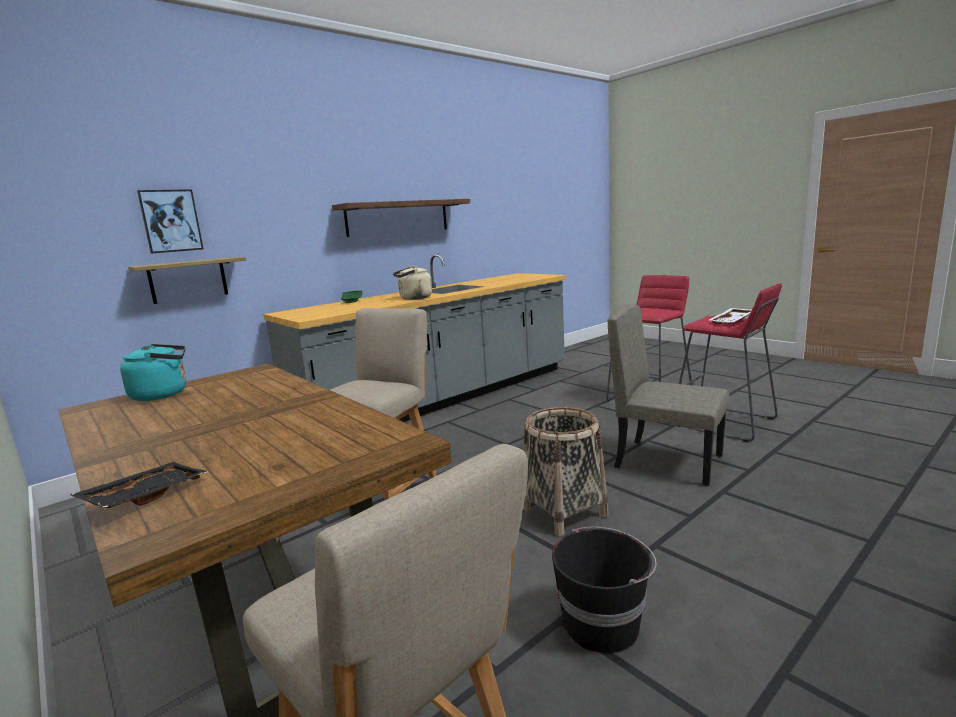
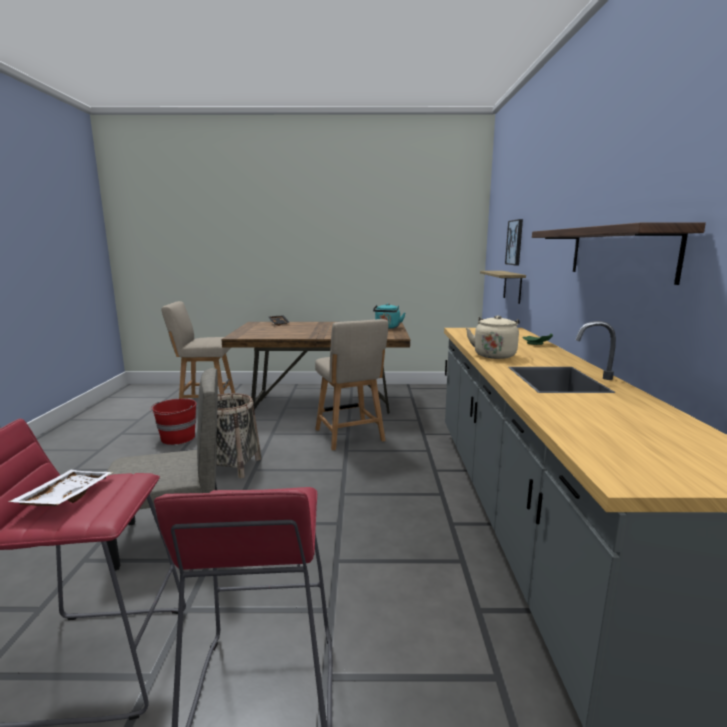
camera: 130 degrees right, 0 degrees up
(602, 624) = (177, 438): black bucket -> red bucket

